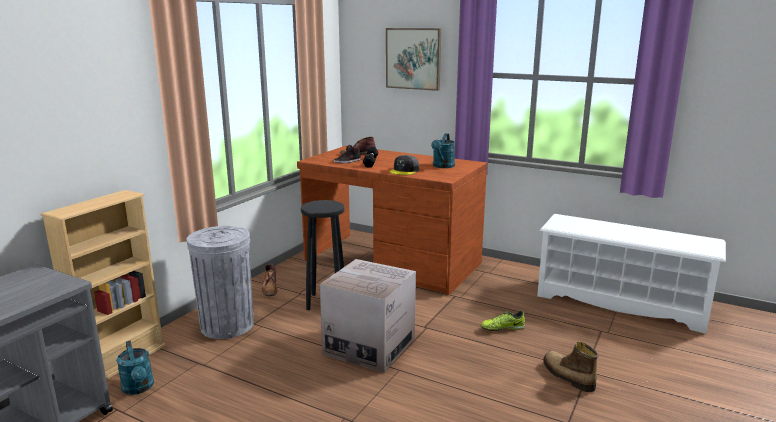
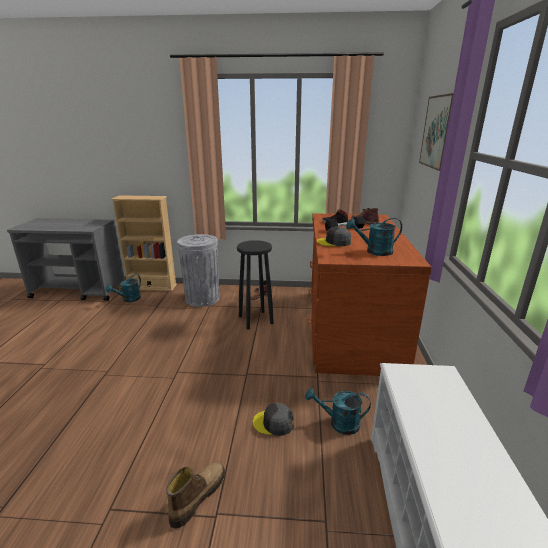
camera: 65 degrees right, 5 degrees up
(369, 346) = (202, 355): cardboard box -> none
(502, 328) = (273, 423): shoe -> grey cap
(516, 302) = (339, 423): none -> turquoise watering can

